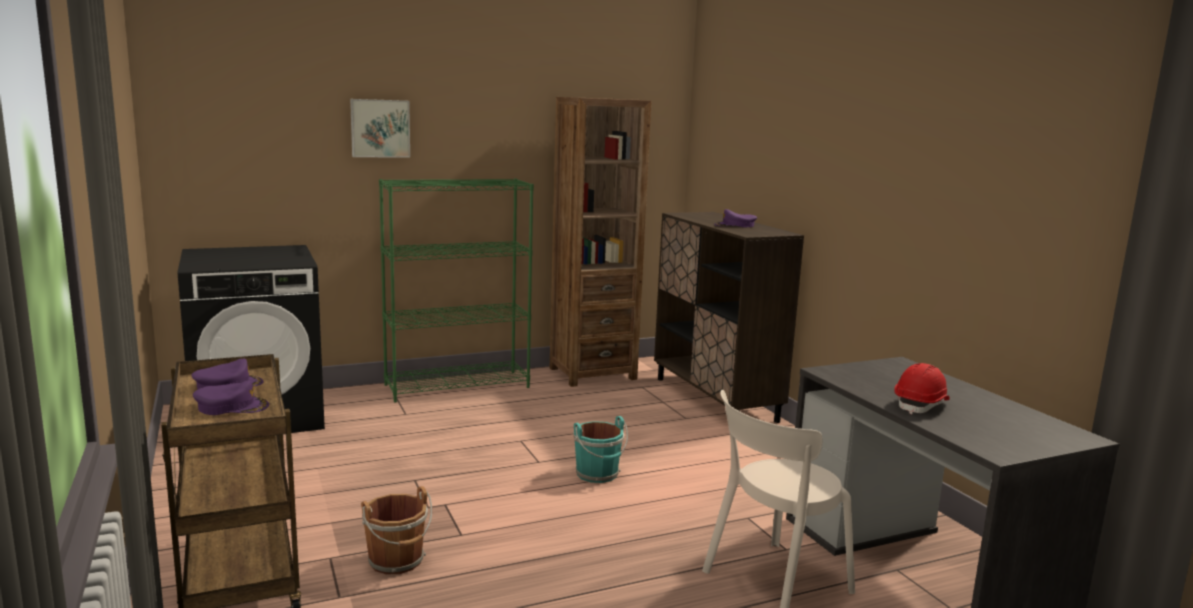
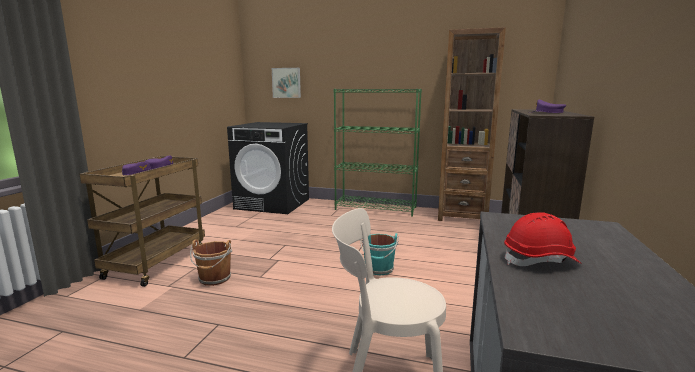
camera: 40 degrees right, 0 degrees up
(380, 128) = (345, 61): picture -> picture (286, 83)

